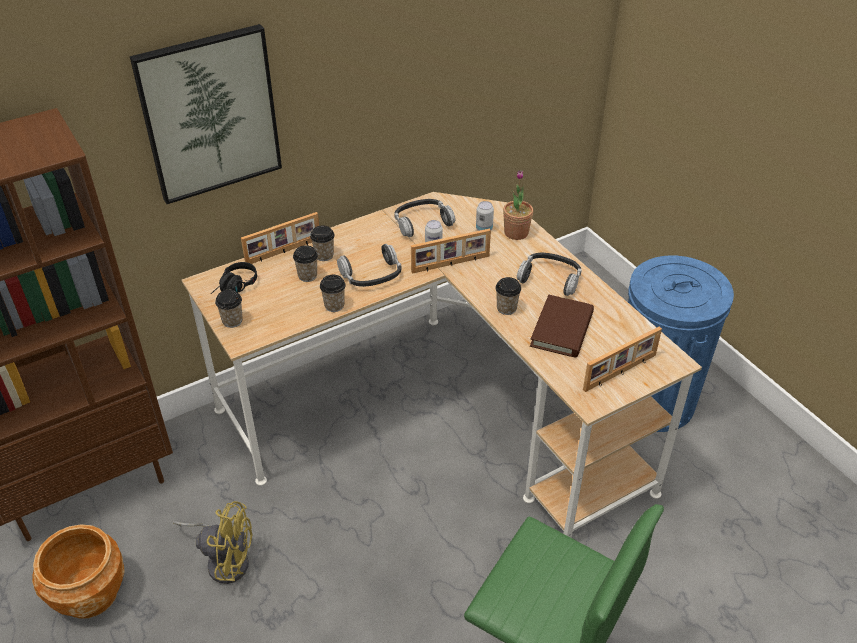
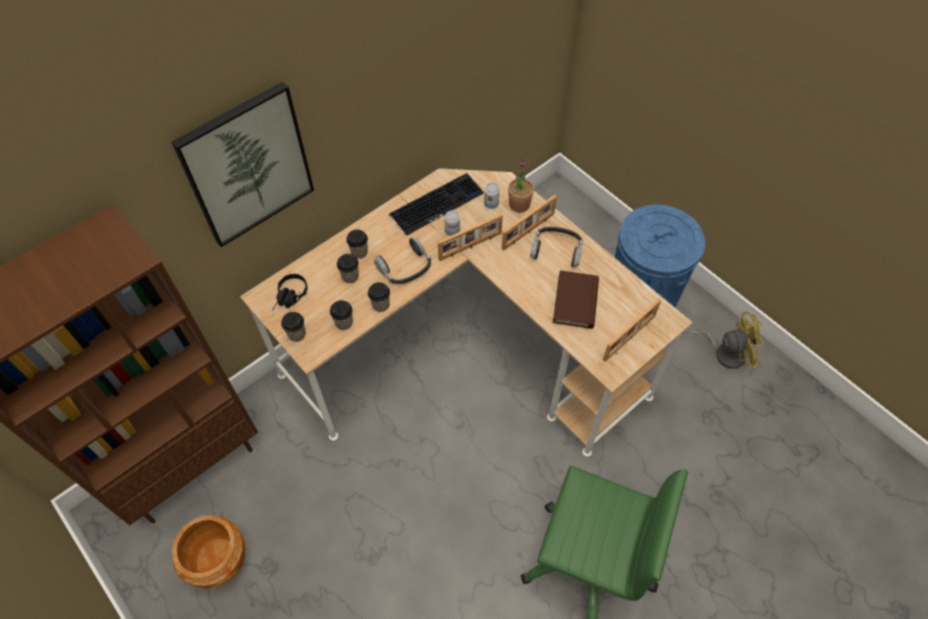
camera: 10 degrees left, 15 degrees up
(224, 560) = (321, 512): yellow fan -> yellow fan (724, 352)
(284, 252) = (323, 253): picture frame -> picture frame (529, 232)
(422, 222) = (437, 204): headphones -> keyboard
(506, 308) = (526, 286): cup -> cup (344, 323)

